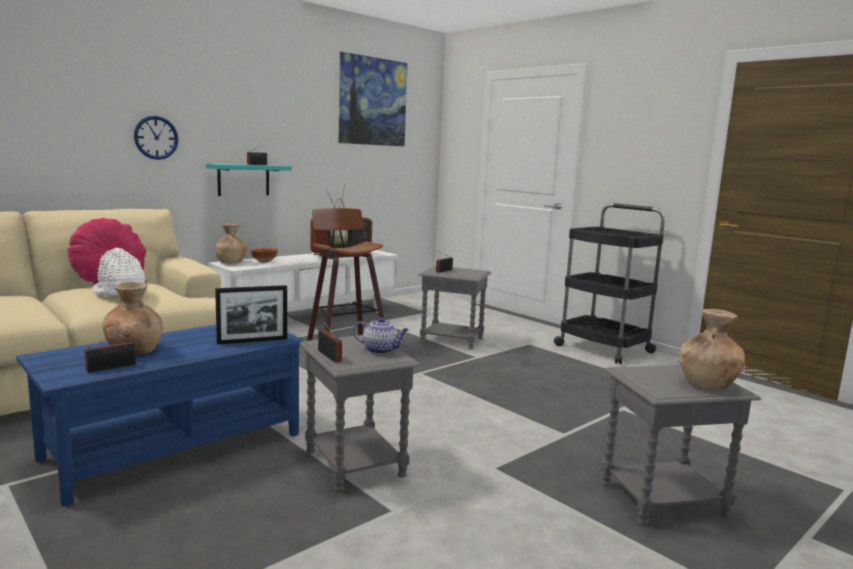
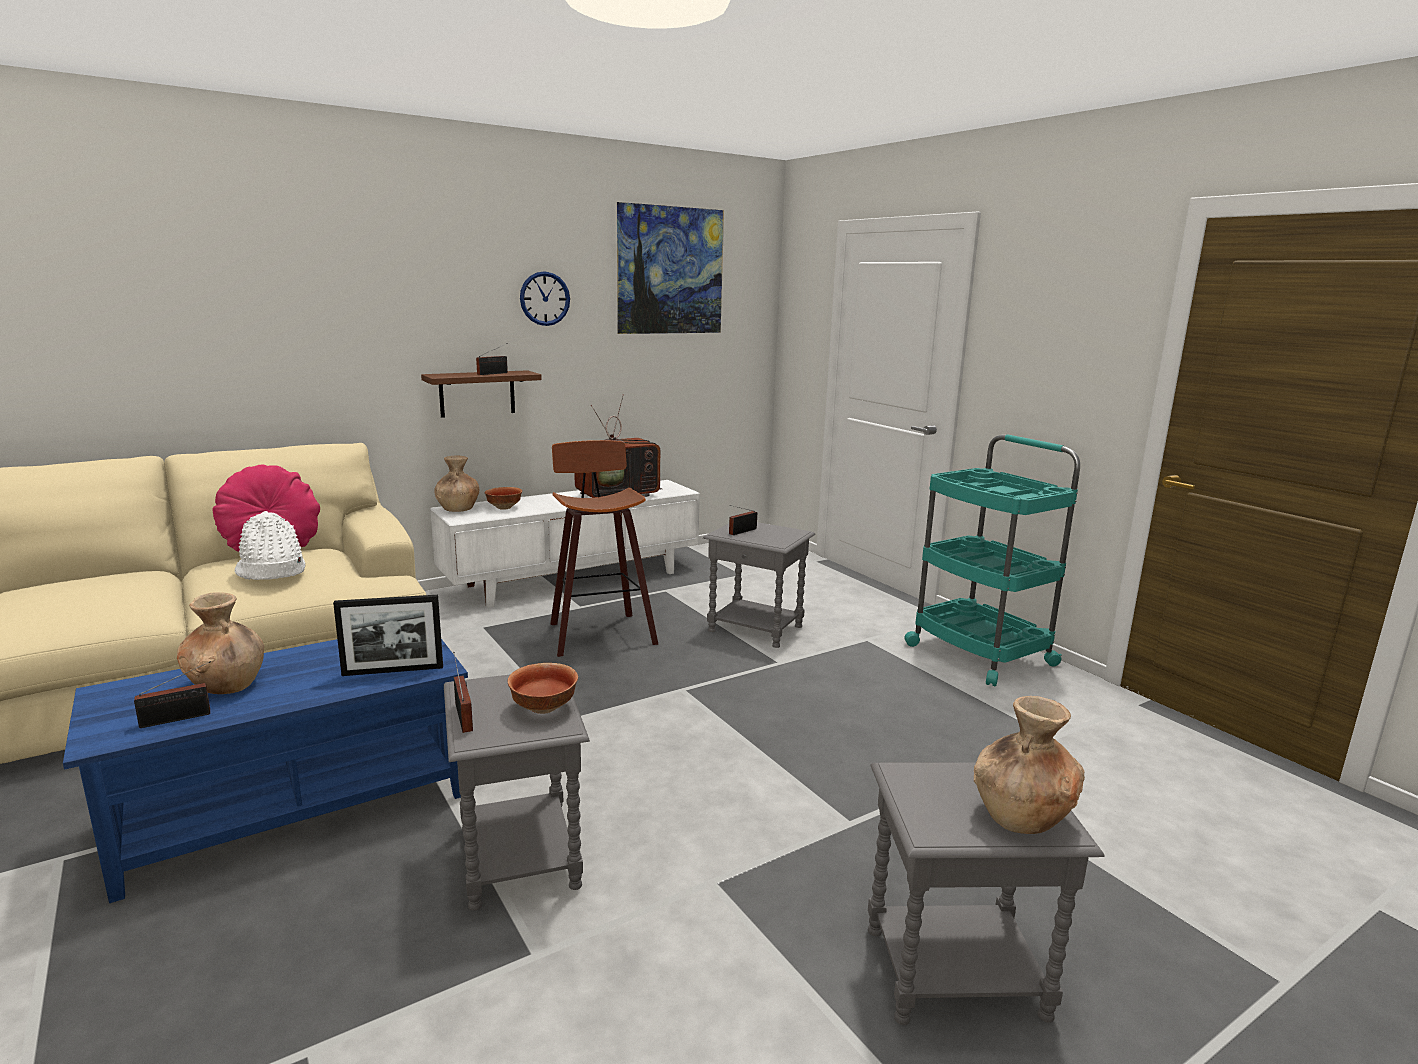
camera: 10 degrees right, 5 degrees up
(156, 137) = (349, 343): wall clock -> wall clock (544, 298)
(243, 180) = (477, 393): turquoise shelf -> brown shelf
(381, 350) = (545, 708): teapot -> bowl
(603, 349) = (978, 654): black cart -> turquoise cart

